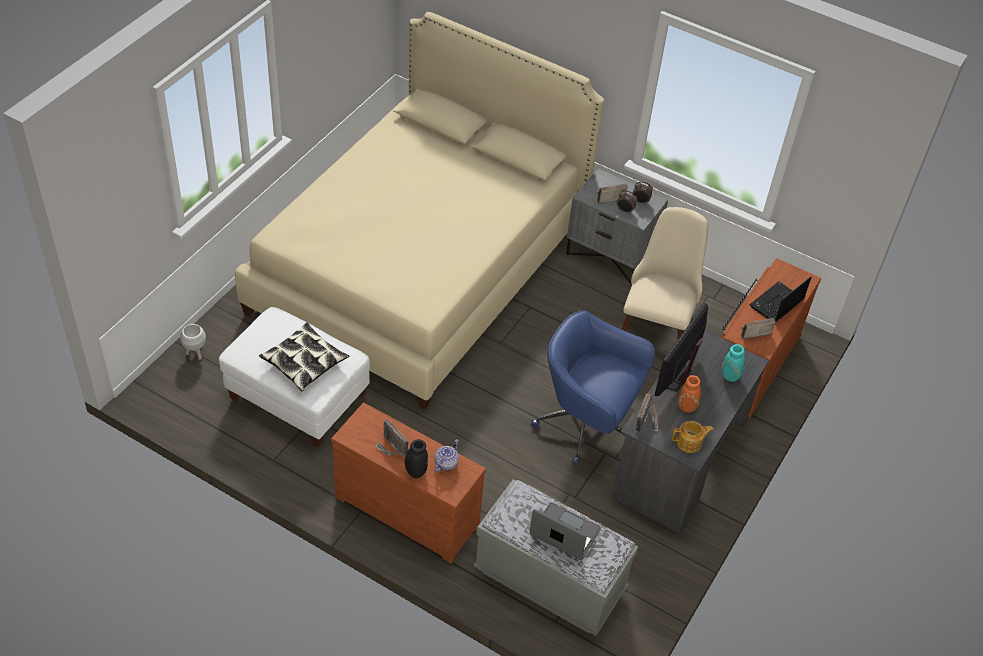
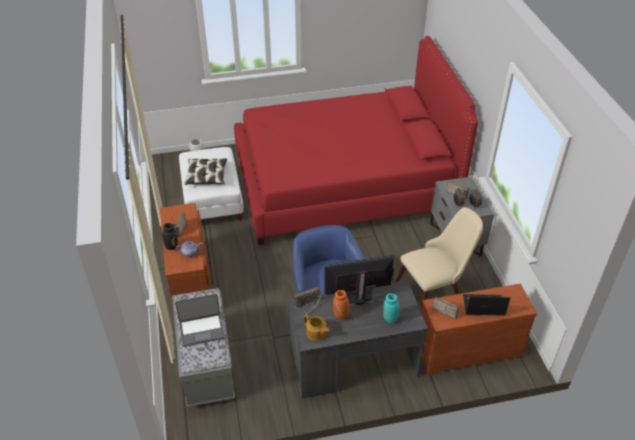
camera: 50 degrees right, 5 degrees down
(420, 267) = (344, 183): beige bed -> red bed
(564, 533) = (201, 329): laptop -> laptop turned 90 degrees clockwise

